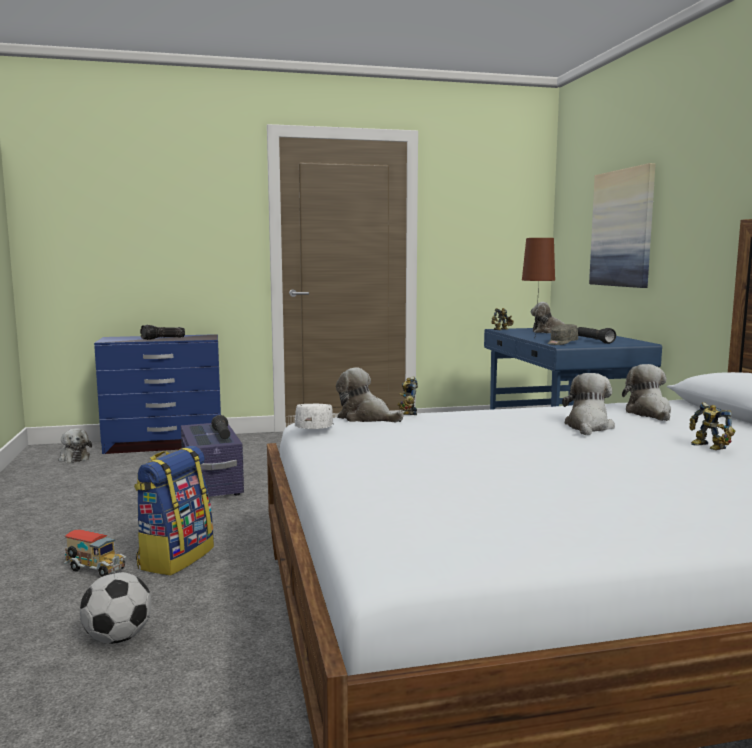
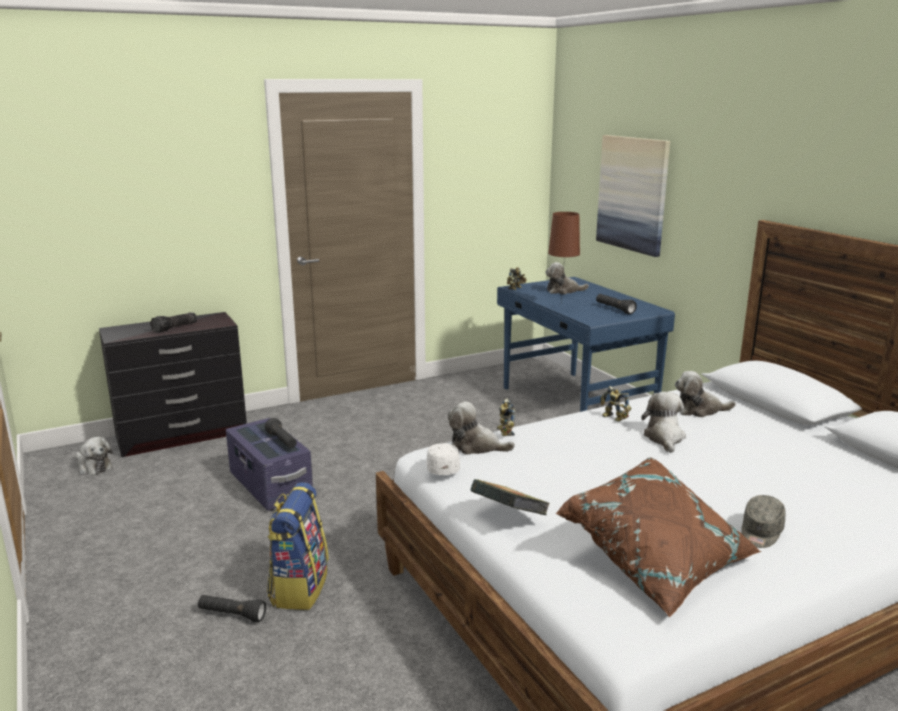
camera: 15 degrees left, 10 degrees up
(95, 570) = (232, 615): toy truck -> black flashlight
(118, 638) = (309, 687): football -> none
(165, 444) = (183, 435): blue dresser -> black dresser
(348, 461) = (509, 516): none -> book
(491, 507) = (657, 561): none -> brown pillow
(561, 343) = (589, 316): grey cap -> grey cap (760, 532)
(649, 413) = (699, 410): plush toy -> plush toy turned 75 degrees counterclockwise
(707, 447) = (765, 457): toy robot -> toy robot (613, 418)

